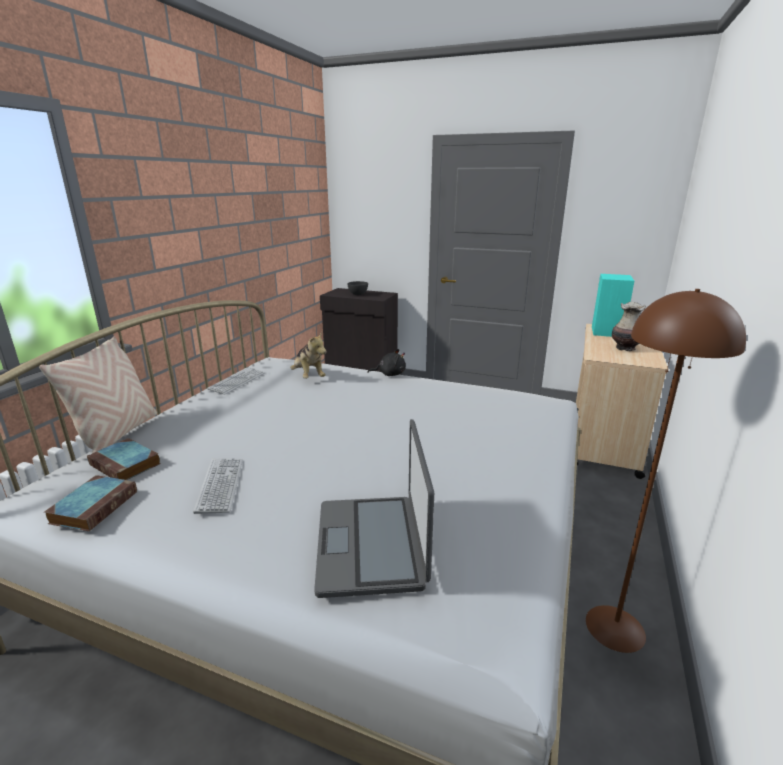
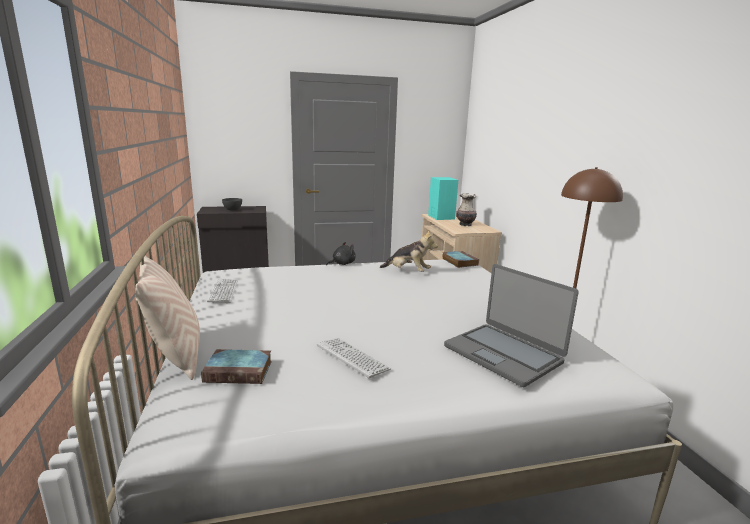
camera: 35 degrees left, 5 degrees down
(95, 506) = (271, 405): book -> book (459, 261)
(308, 376) = (282, 276): plush toy -> plush toy (408, 272)

